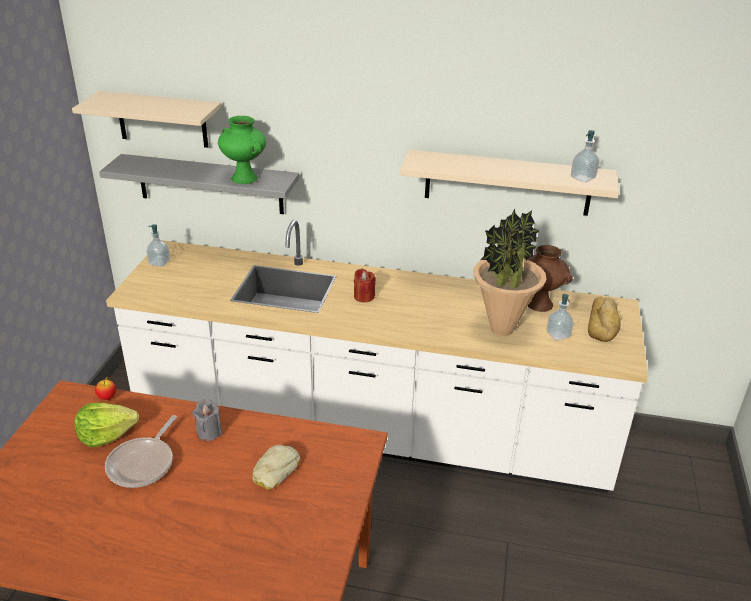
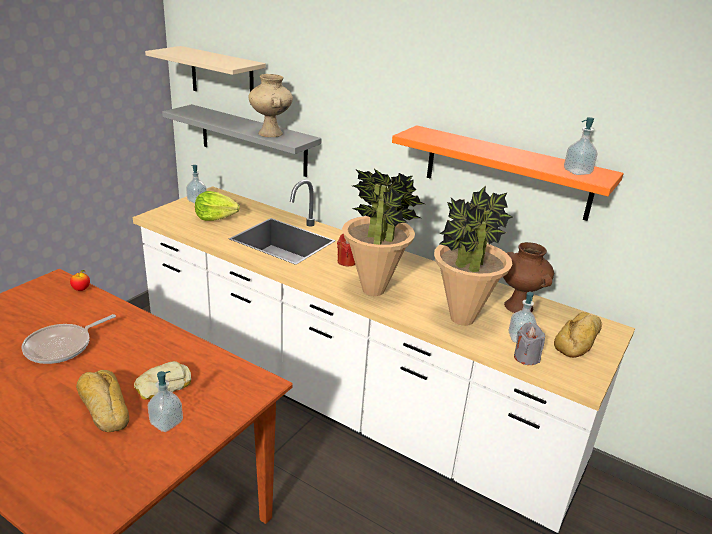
camera: 20 degrees right, 5 degrees down
(106, 434) = (55, 316): lettuce -> lettuce (215, 217)
(209, 432) = (136, 337): grey candle -> grey candle (526, 357)
(237, 509) = (103, 407): none -> bread
(245, 178) = (271, 134): green vase -> beige vase
(306, 504) = (166, 422): none -> soap dispenser
(409, 321) = (374, 290): none -> potted plant
(507, 183) = (507, 172): beige shelf -> orange shelf

